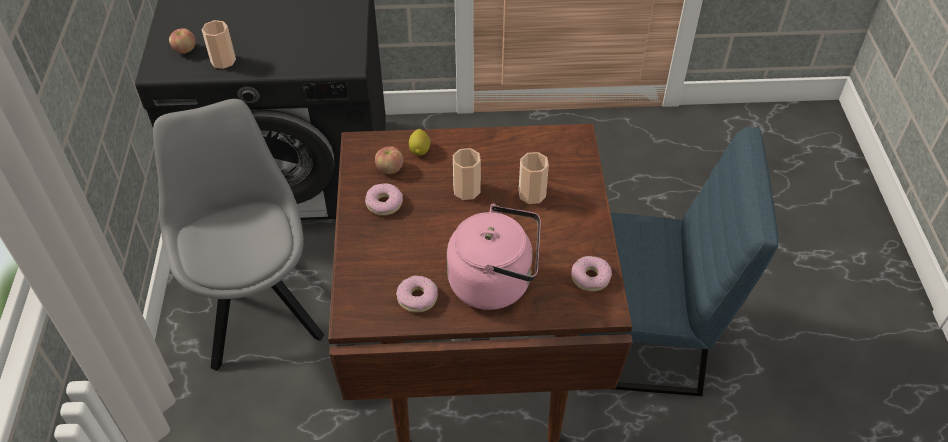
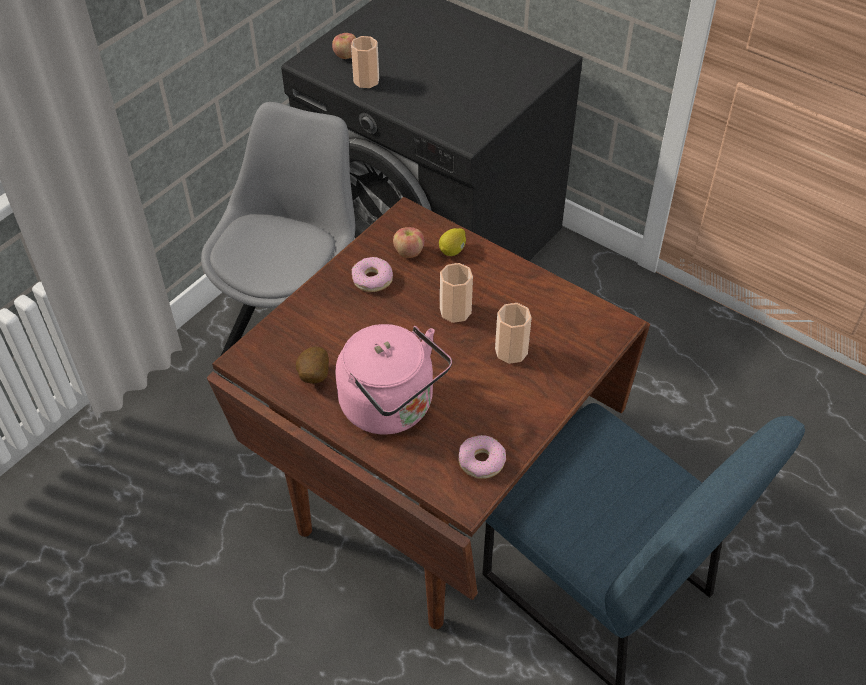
camera: 40 degrees right, 0 degrees up
(417, 298) = (313, 377): donut -> potato

